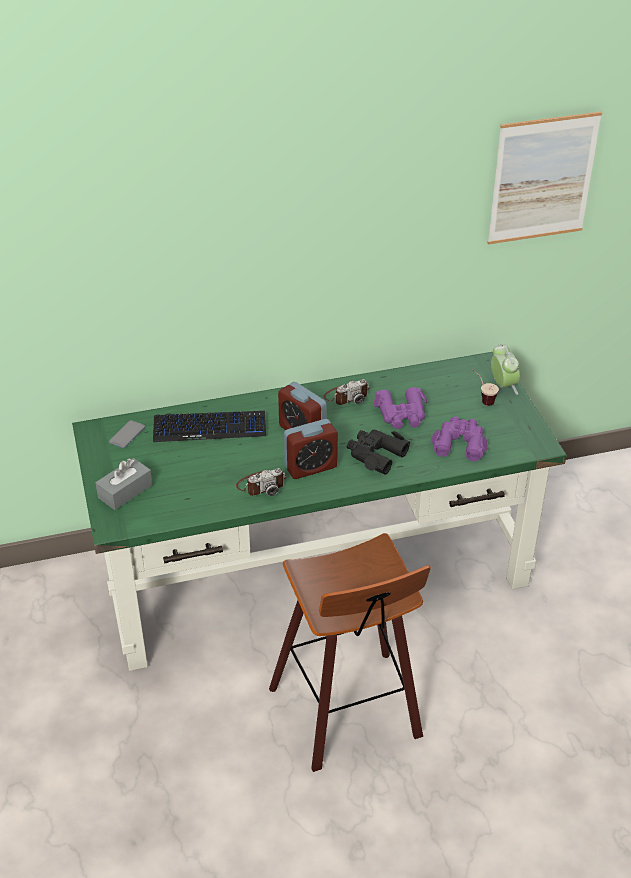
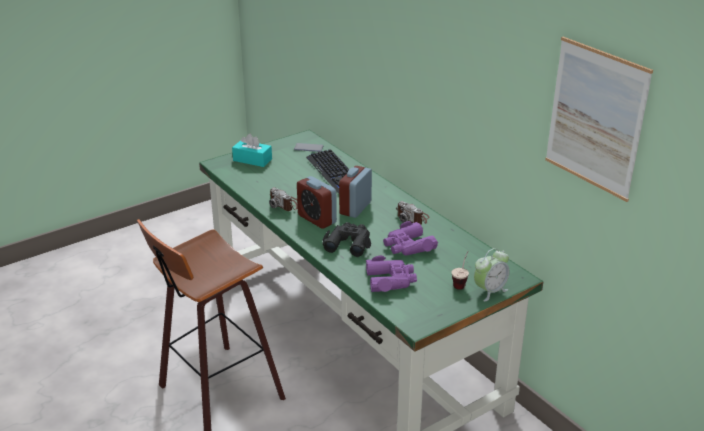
camera: 70 degrees right, 10 degrees down
(125, 491) = (252, 160): grey tissue box -> turquoise tissue box

